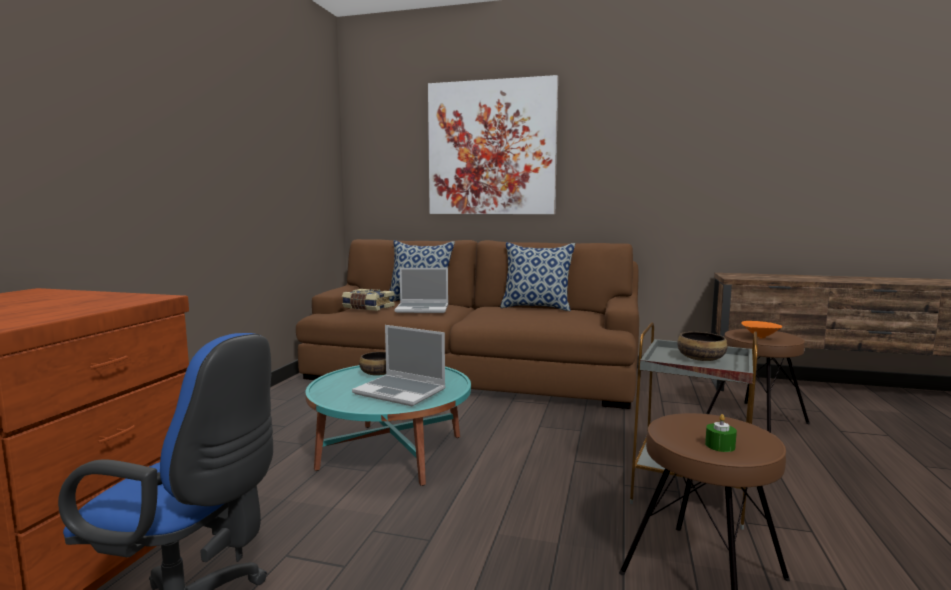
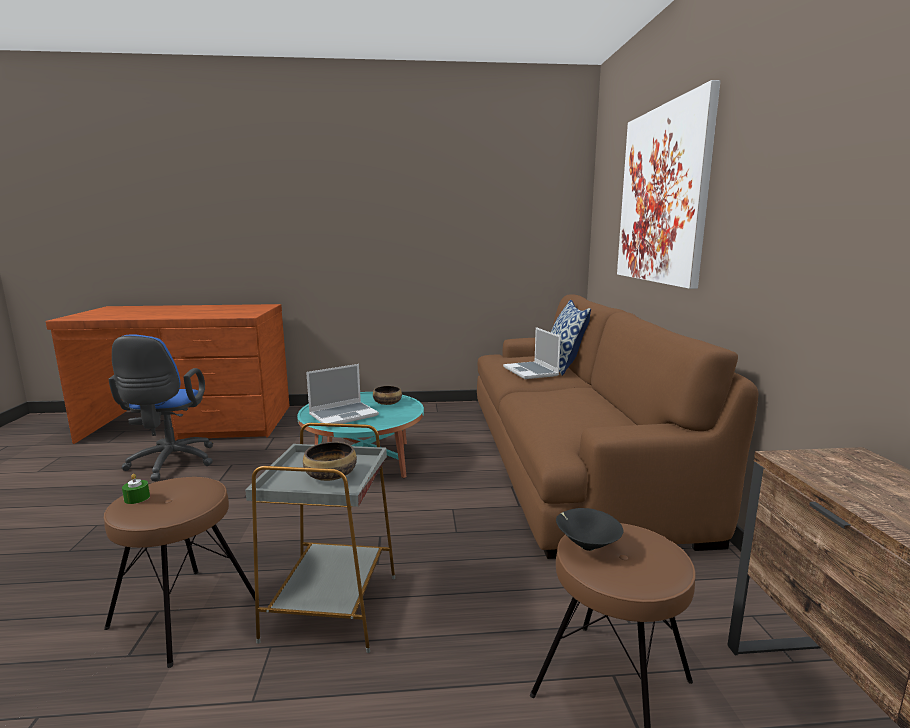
camera: 70 degrees right, 5 degrees up
(367, 308) = (513, 359): book -> none
(401, 392) = (344, 415): laptop -> laptop turned 135 degrees counterclockwise
(536, 307) = (609, 405): pillow -> none
(759, 337) = (586, 545): orange bowl -> black bowl

